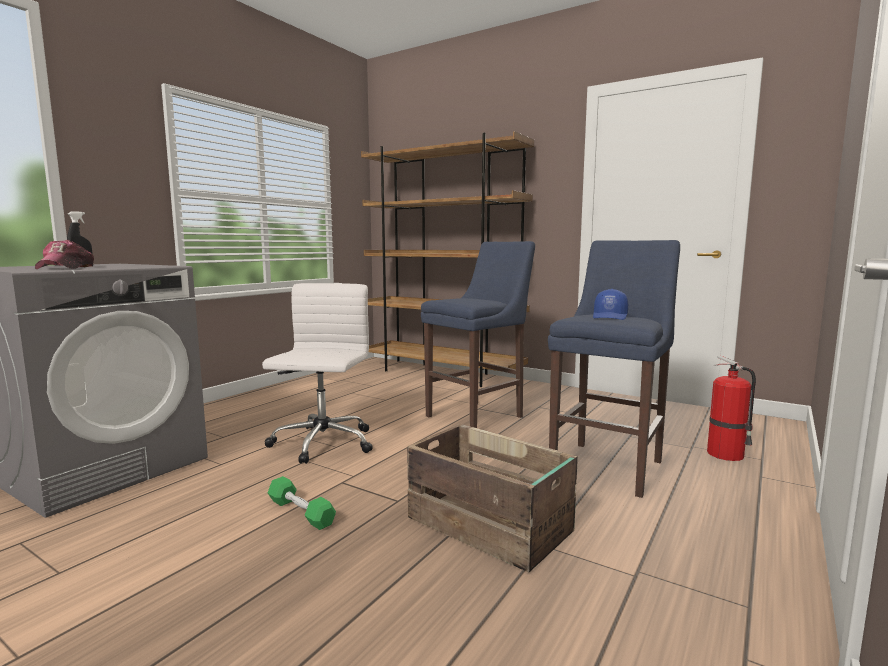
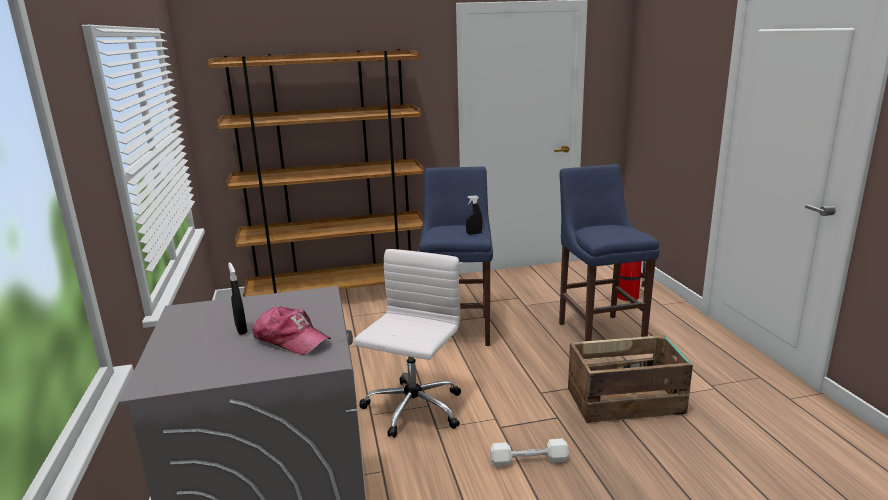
camera: 45 degrees left, 10 degrees up
(301, 512) = (528, 460): green dumbbell -> white dumbbell
(322, 444) = (412, 409): white office chair -> white office chair turned 60 degrees clockwise
(476, 301) = (474, 233): none -> black spray bottle
(610, 317) = (611, 231): blue cap -> none

